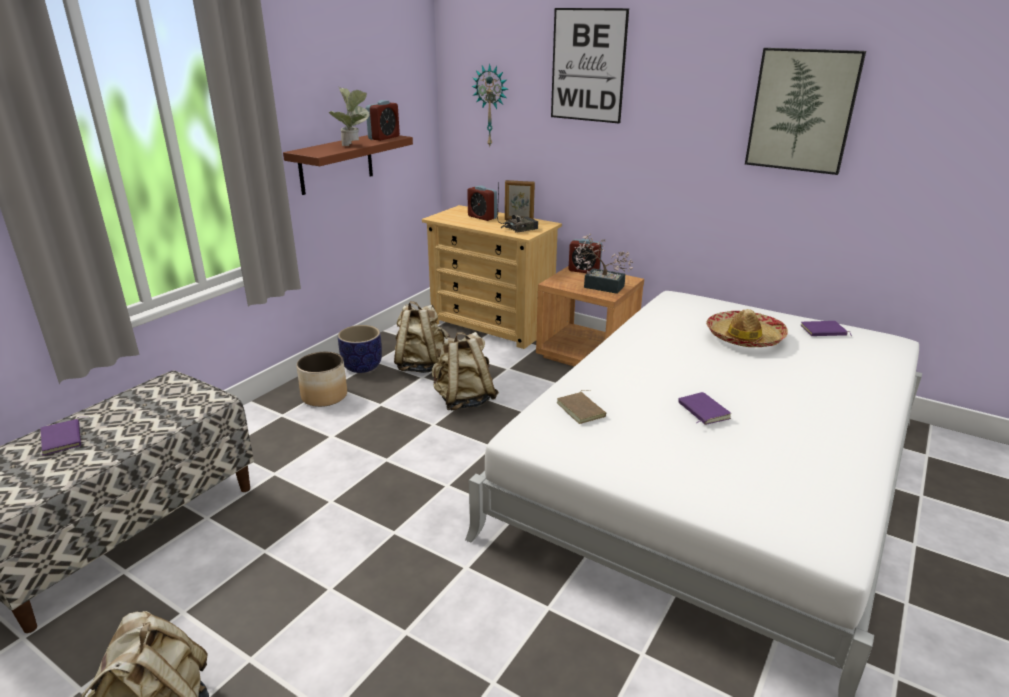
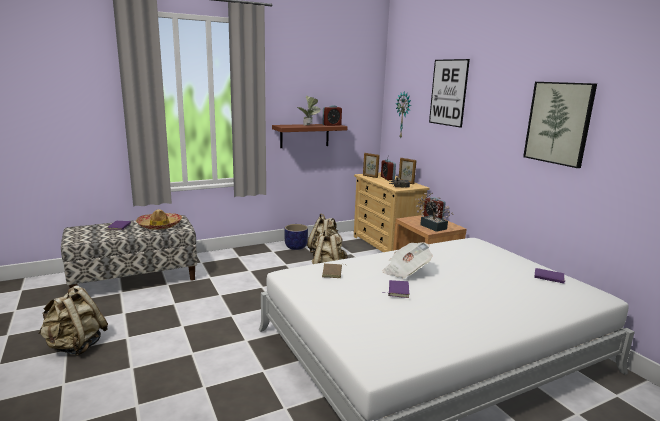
camera: 30 degrees right, 10 degrees down
(324, 396) = (265, 254): planter -> none
(452, 218) = (370, 176): none -> picture frame
(670, 375) = (405, 271): none -> newspaper
(744, 337) = (485, 267): hat -> hat (160, 225)

